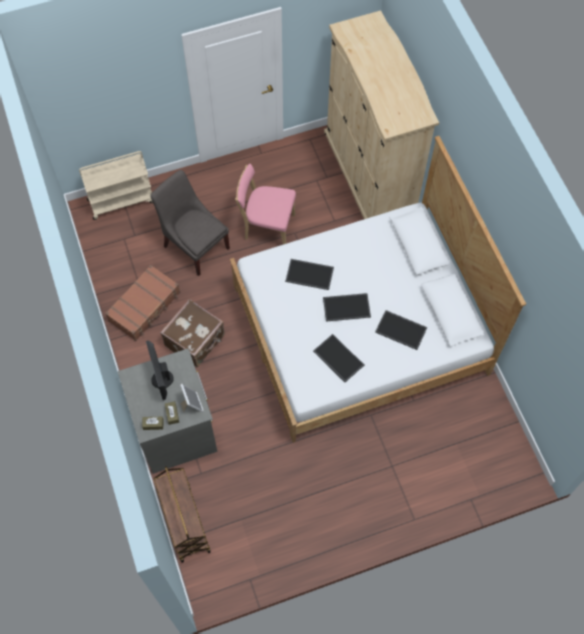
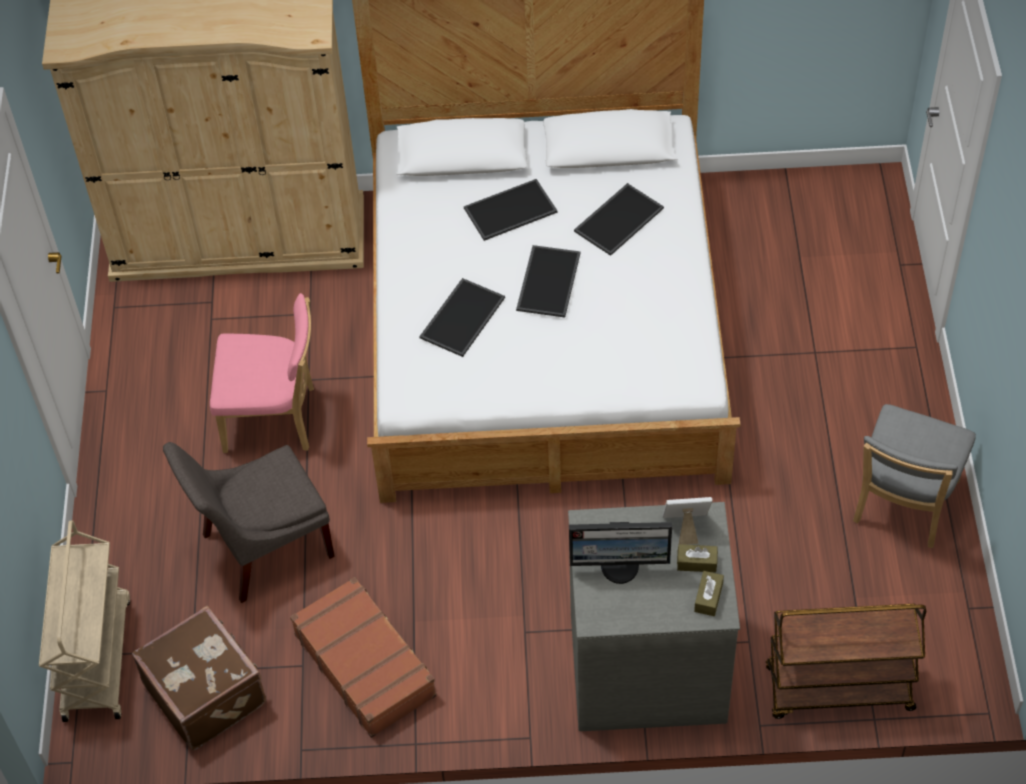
camera: 70 degrees left, 10 degrees down
(196, 341) = (474, 591): brown suitcase -> brown suitcase (207, 693)
(267, 226) = (275, 419): pink chair -> pink chair turned 120 degrees counterclockwise
(305, 533) = (903, 505): none -> grey chair
(337, 358) = (642, 319): tray -> tray (510, 211)

